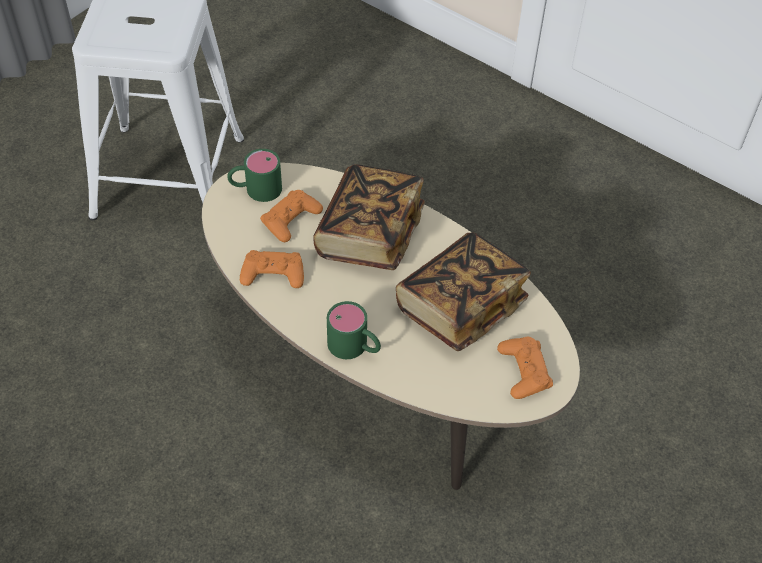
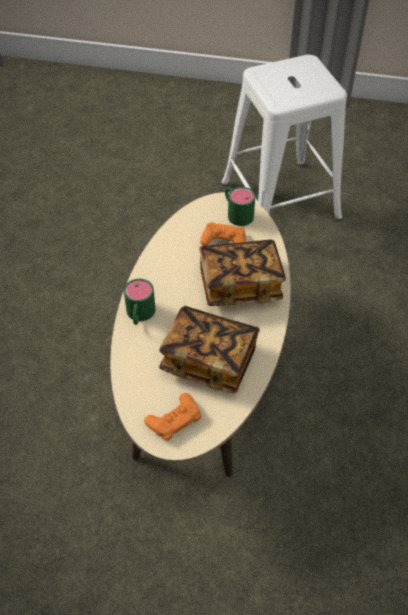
camera: 65 degrees right, 0 degrees up
(273, 273) = (173, 250): orange game controller -> none

